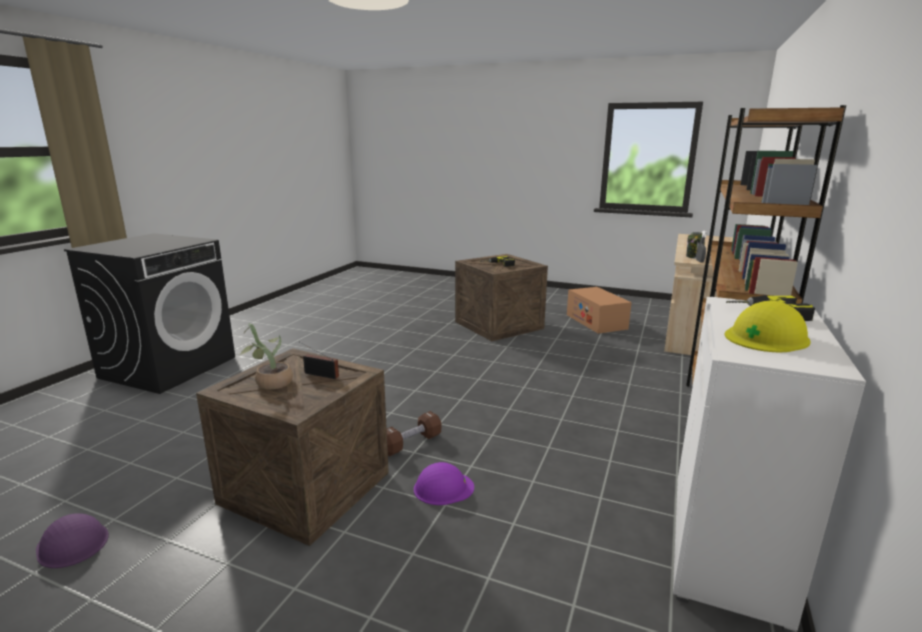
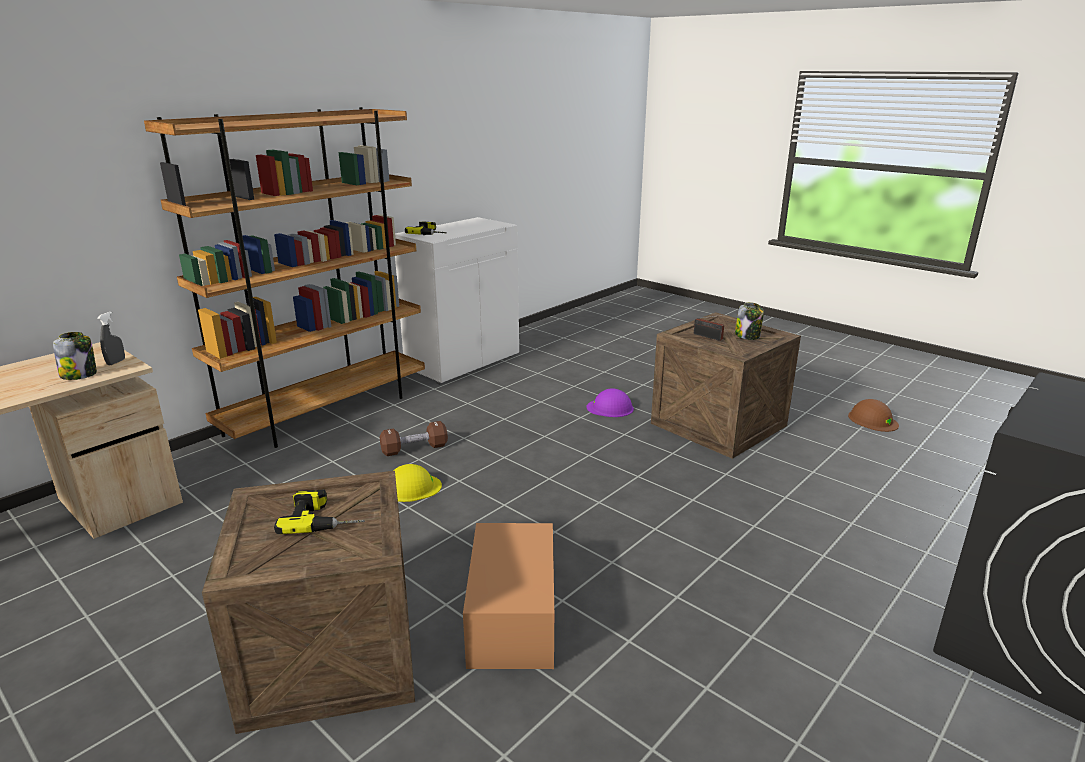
camera: 160 degrees left, 5 degrees up
(72, 543) = (872, 420): purple hard hat -> brown hard hat
(269, 383) = (747, 336): potted plant -> jar
(411, 443) = (625, 441): brown dumbbell -> brown dumbbell (414, 449)
(596, 321) = (119, 614): cardboard box -> cardboard box (512, 616)
(766, 337) = (470, 227): yellow hard hat -> yellow hard hat (412, 488)

